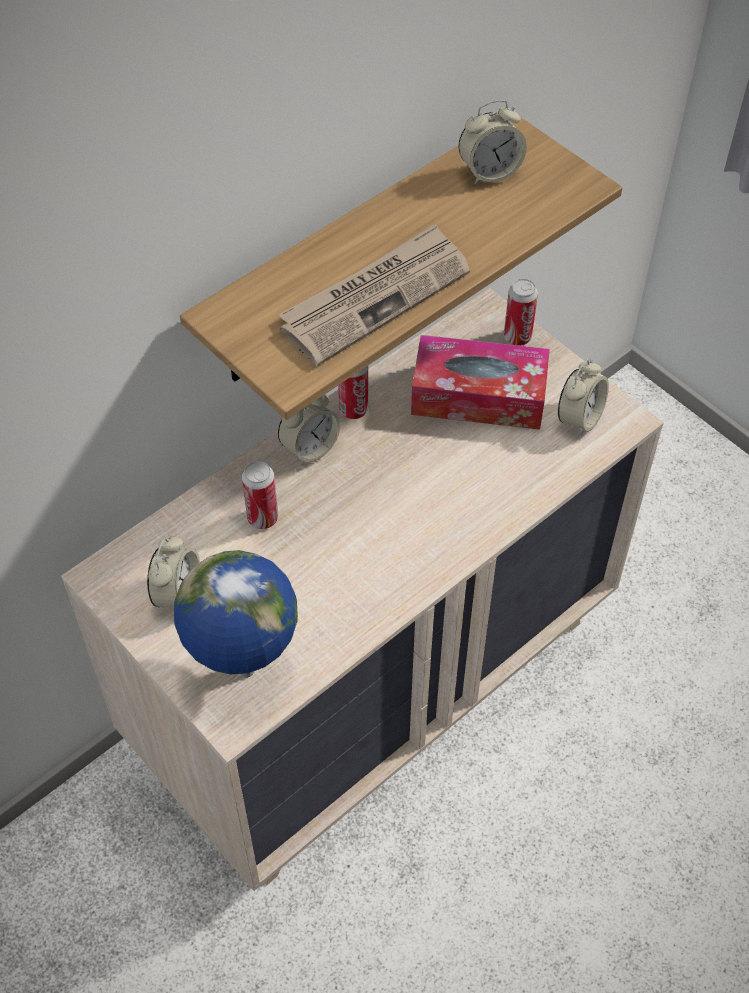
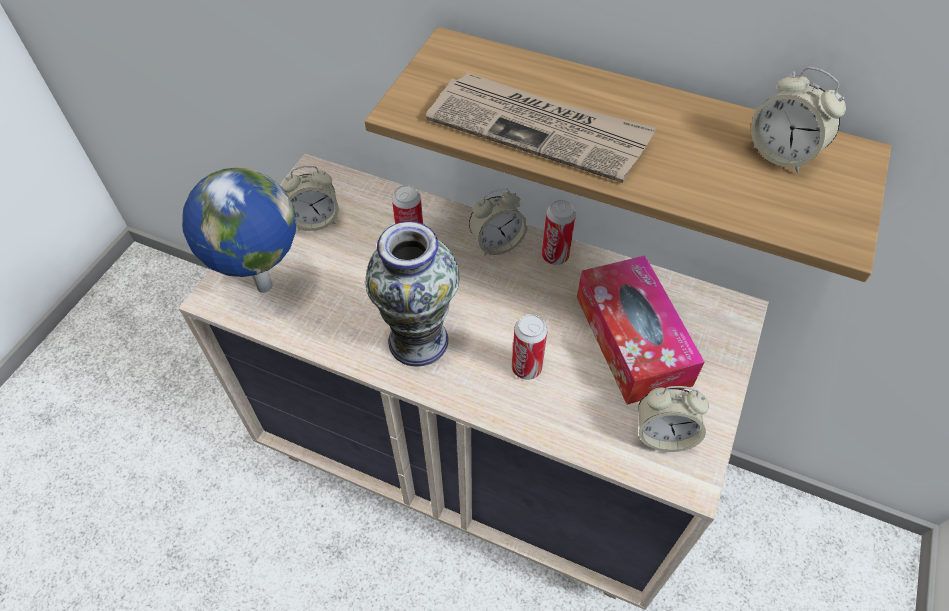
camera: 65 degrees right, 0 degrees up
(310, 448) = (497, 243): alarm clock -> alarm clock turned 45 degrees counterclockwise
(391, 556) = (417, 340): none -> vase
(517, 337) = (725, 345): can -> can (526, 368)

